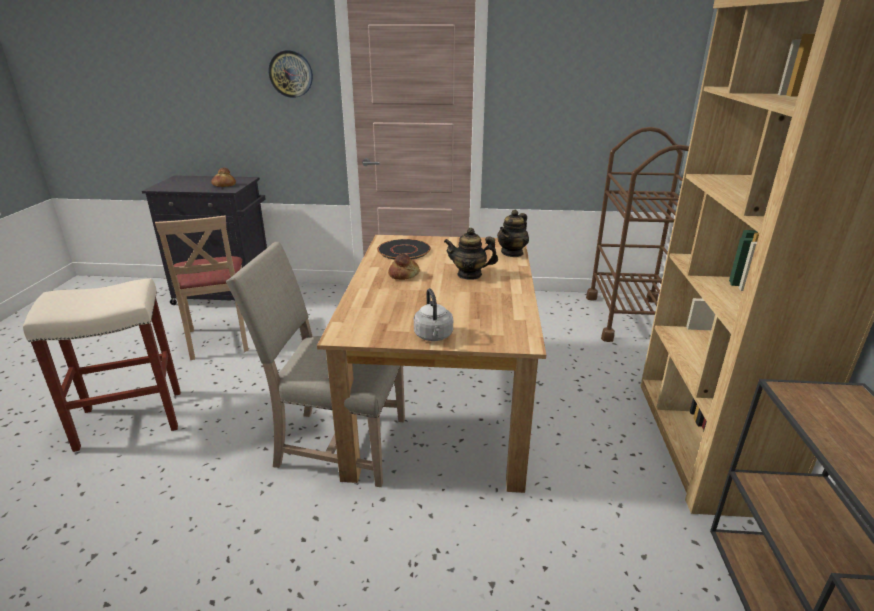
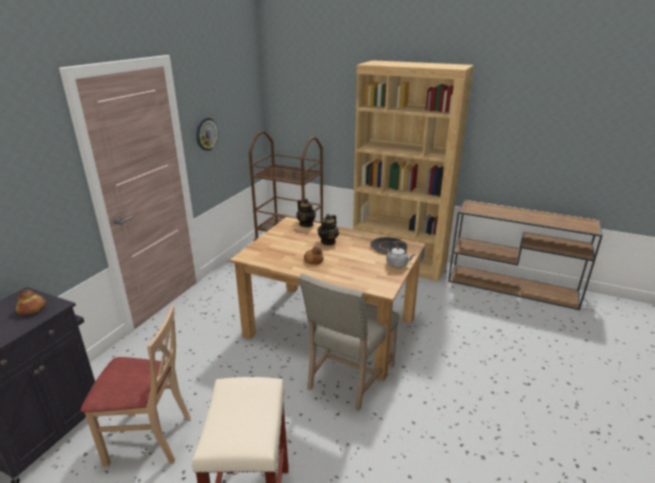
camera: 70 degrees left, 0 degrees up
(291, 74) = (35, 165): wall clock -> wall clock (206, 134)
(404, 250) = (272, 254): black plate -> black plate (388, 246)

